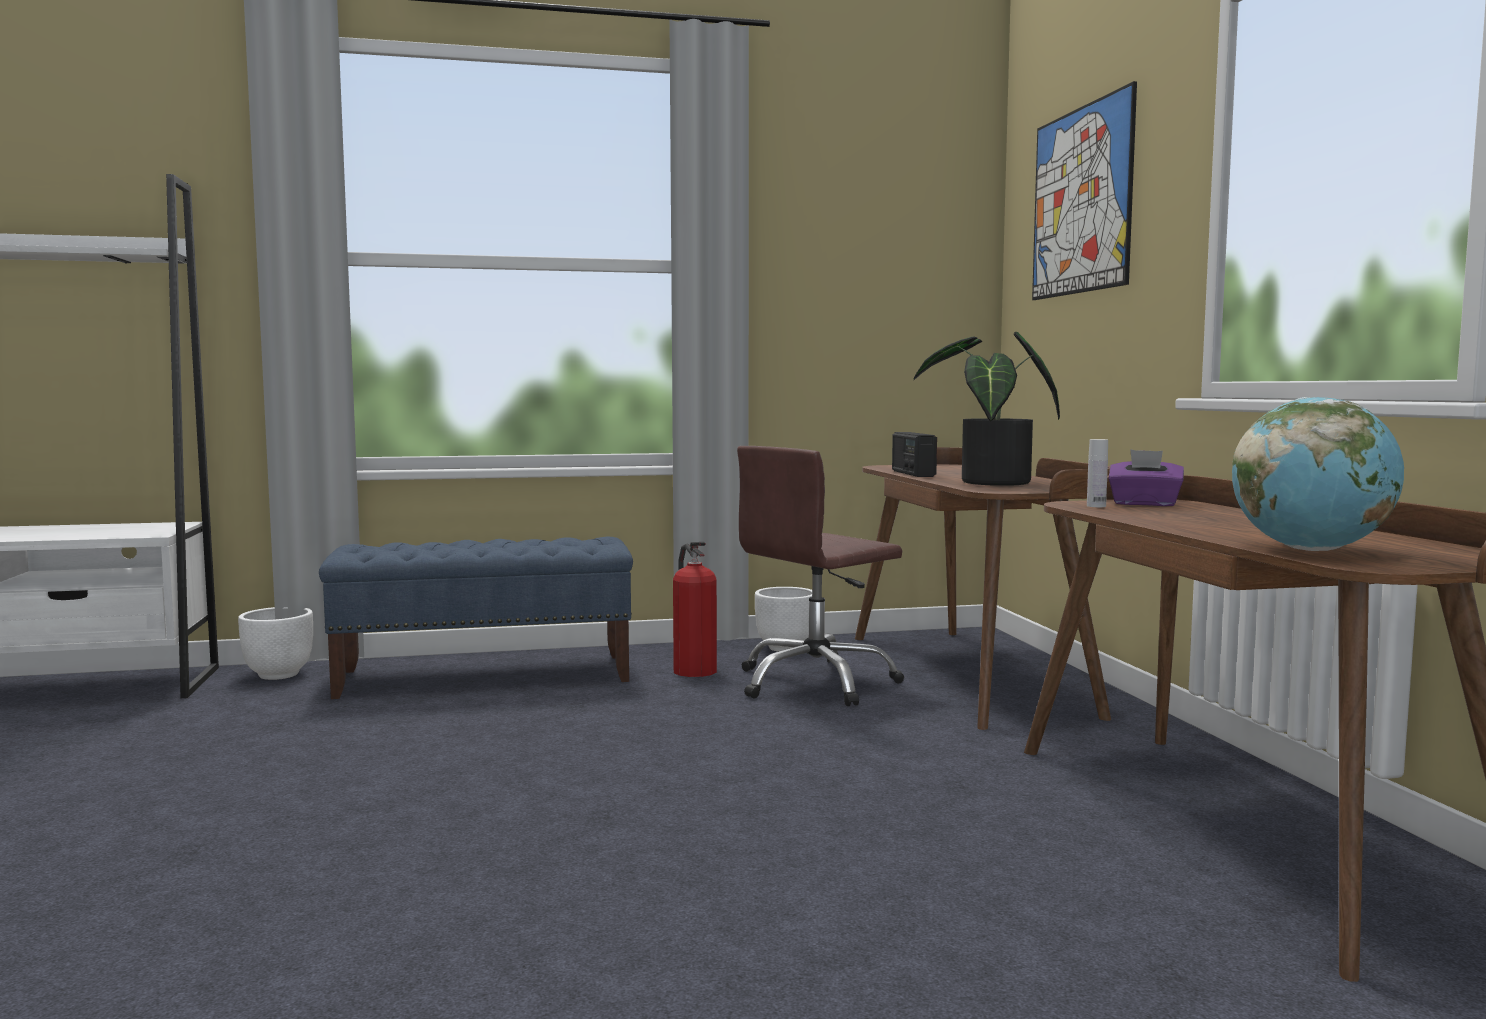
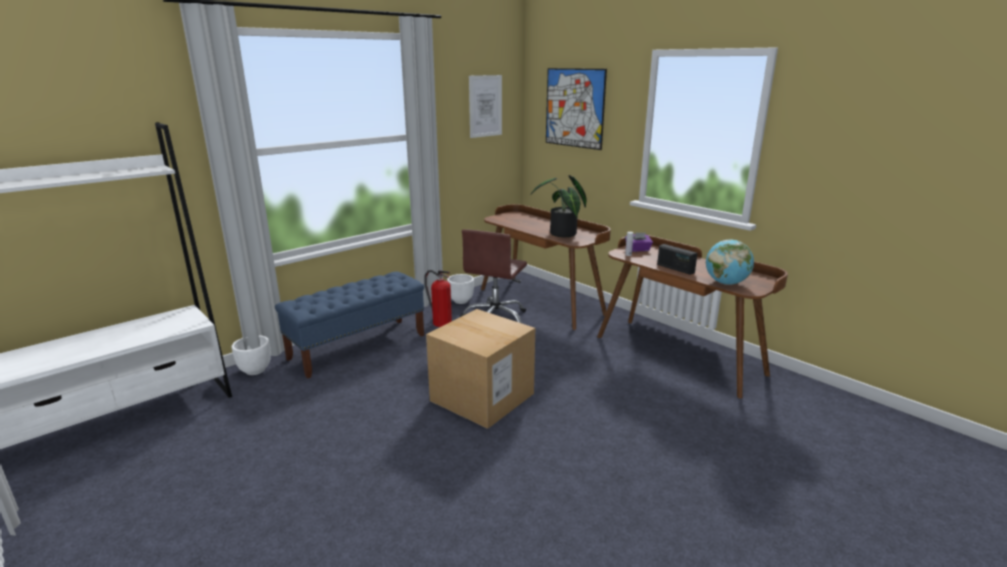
camera: 30 degrees left, 15 degrees up
(580, 793) = (482, 397): none -> cardboard box
(892, 221) = (485, 106): none -> picture
(912, 474) = (518, 227): radio -> radio (675, 268)

